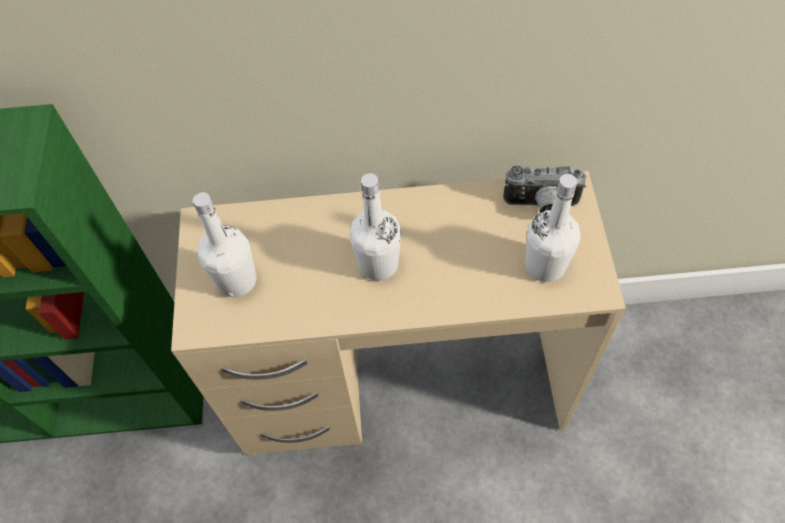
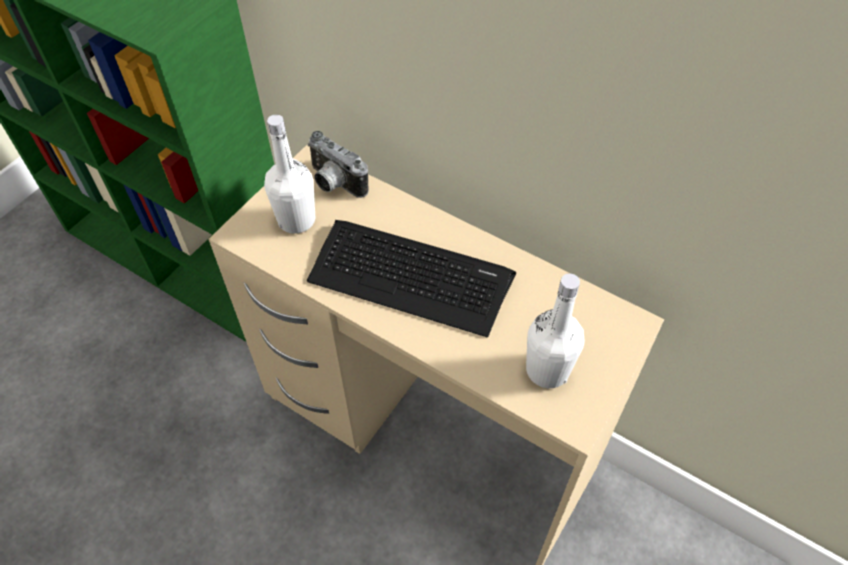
camera: 35 degrees right, 5 degrees down
(378, 264) = (410, 277): white bottle -> keyboard
(541, 206) = (591, 321): camera -> camera (334, 183)

